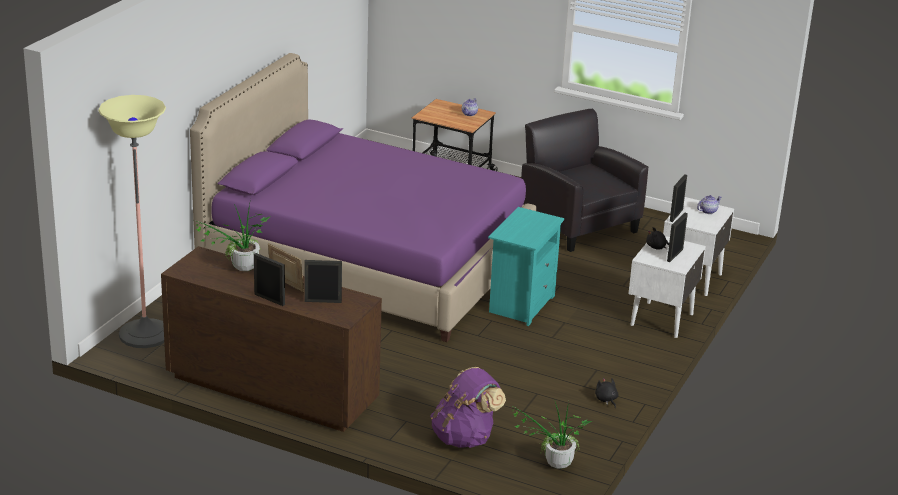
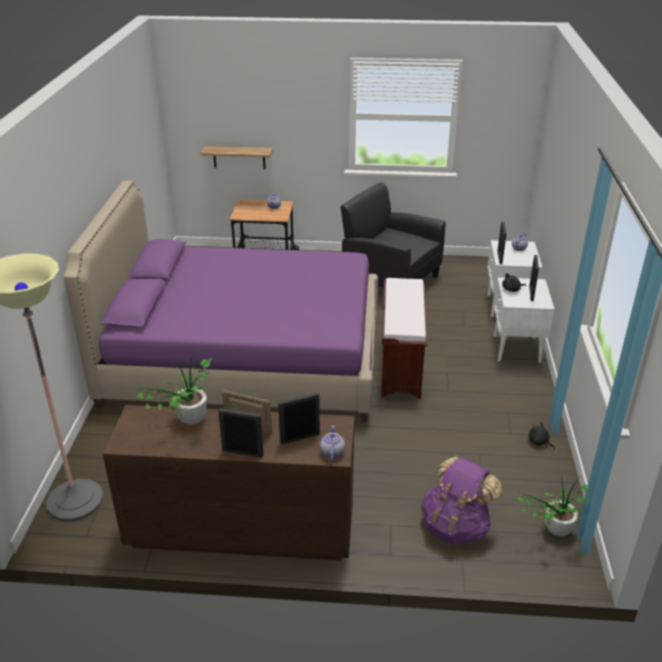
camera: 20 degrees left, 5 degrees up
(341, 316) = (331, 452): none -> teapot
(444, 51) = (239, 157): none -> shelf
(520, 304) = (400, 365): turquoise nightstand -> brown bench

